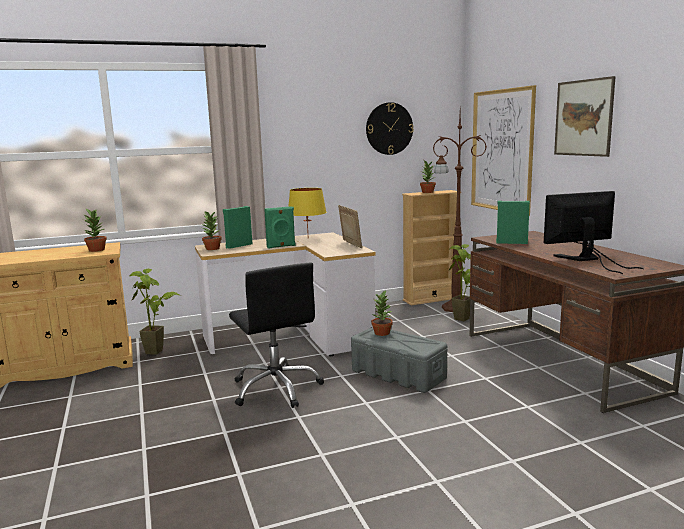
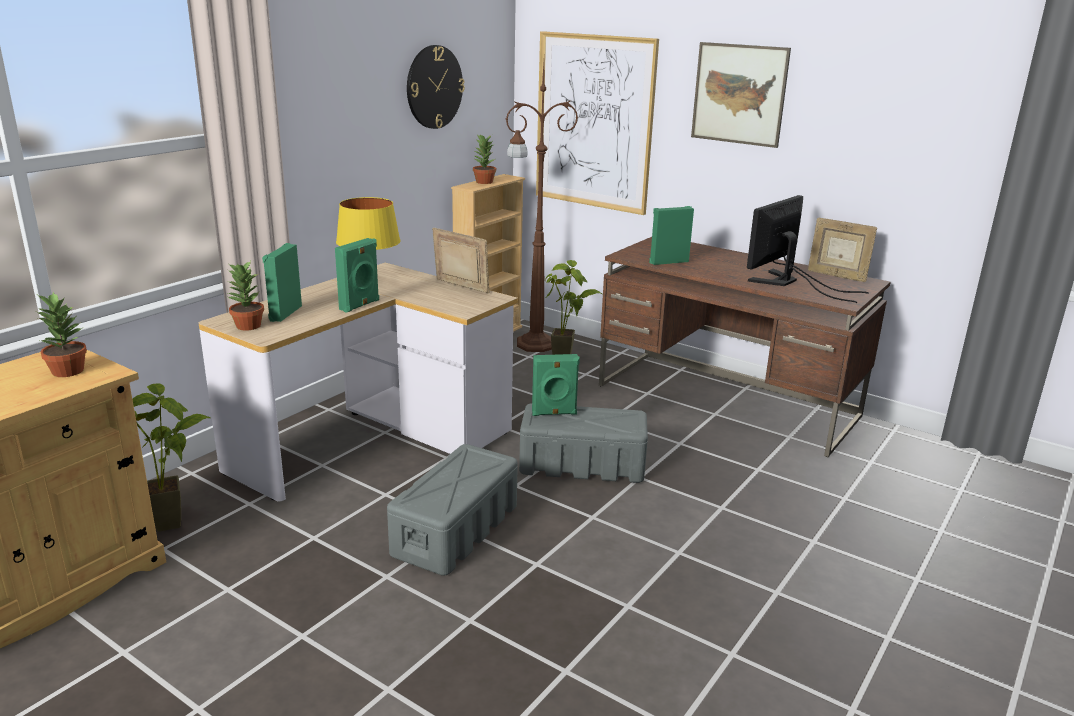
camera: 35 degrees left, 10 degrees up
(276, 388) = (455, 530): black office chair -> grey storage box
(382, 333) = (554, 413): potted plant -> green speaker
(644, 260) = (836, 276): none -> picture frame

